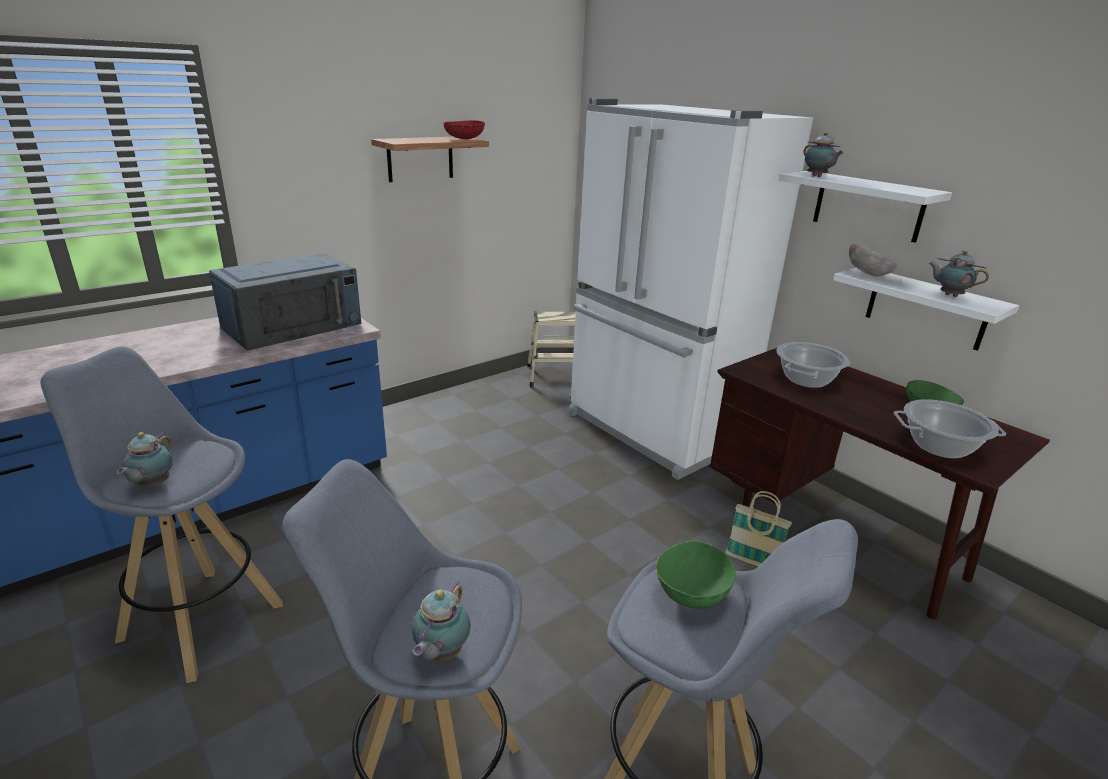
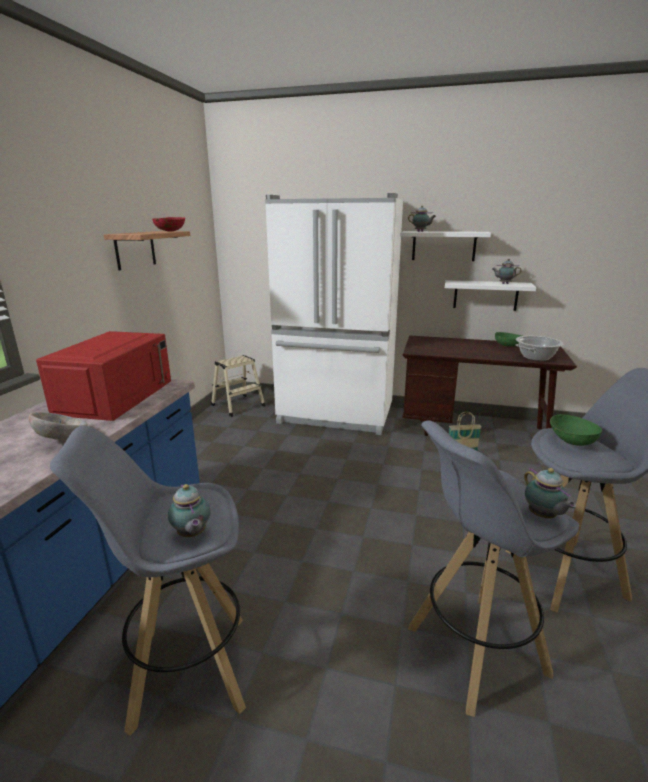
camera: 35 degrees left, 5 degrees down
(293, 325) = (116, 396): blue microwave -> red microwave
(806, 380) = (446, 347): cooking pot -> none
(867, 275) = (458, 282): bowl -> bowl (62, 439)

